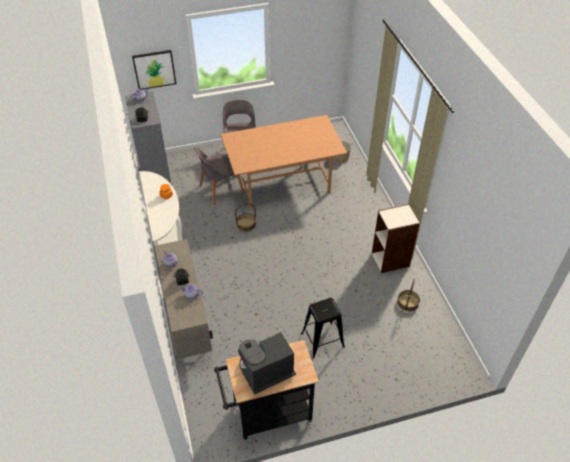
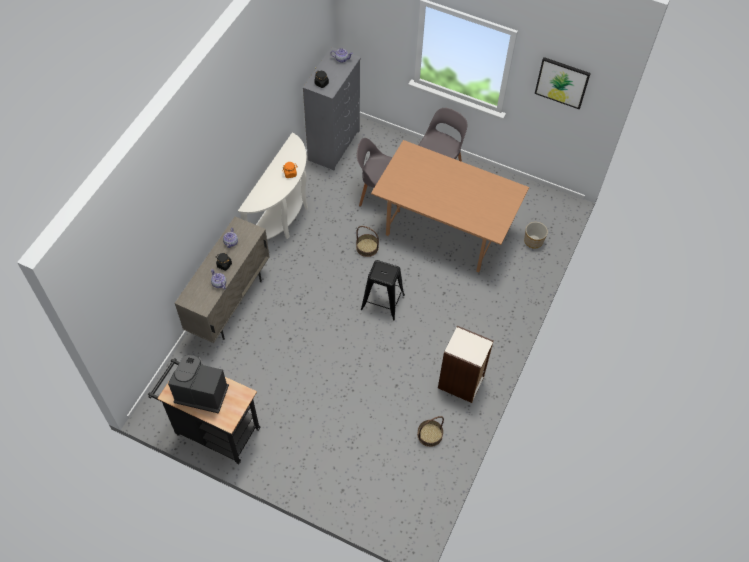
camera: 40 degrees right, 10 degrees up
(154, 69) = (376, 35): picture -> picture (562, 82)
(322, 340) = (319, 406): black stool -> black stool (382, 302)

